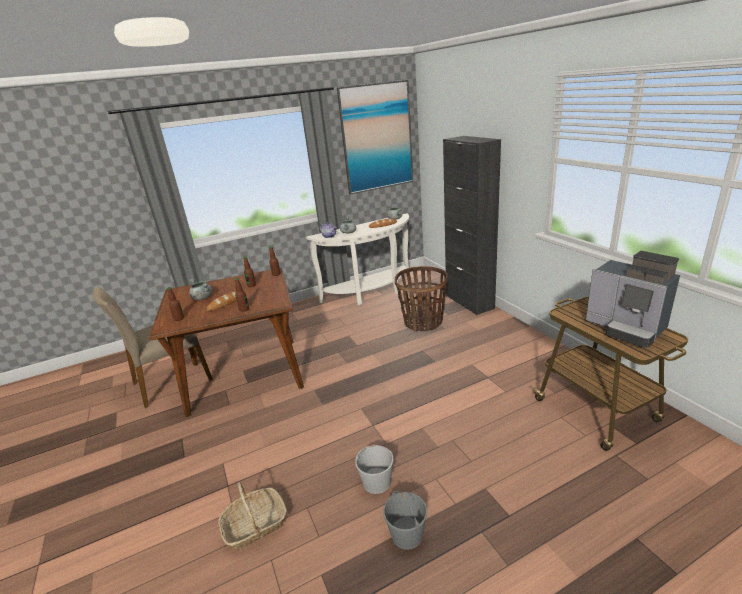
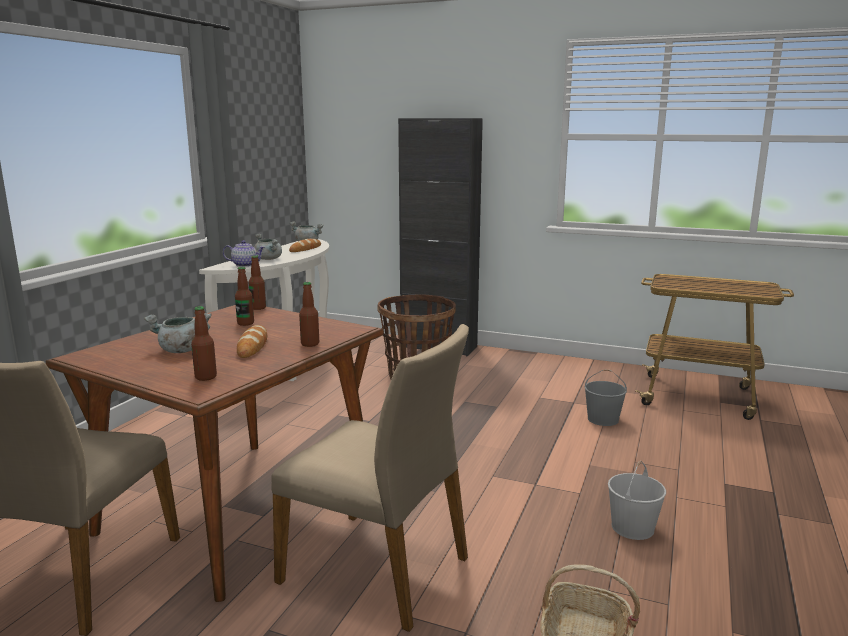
camera: 45 degrees left, 10 degrees down
(245, 433) = (377, 568): none -> beige chair
(377, 138) = (265, 120): picture -> none
(407, 534) = (735, 550): grey bucket -> grey bucket (603, 419)
(626, 328) = (729, 285): coffee machine -> none

